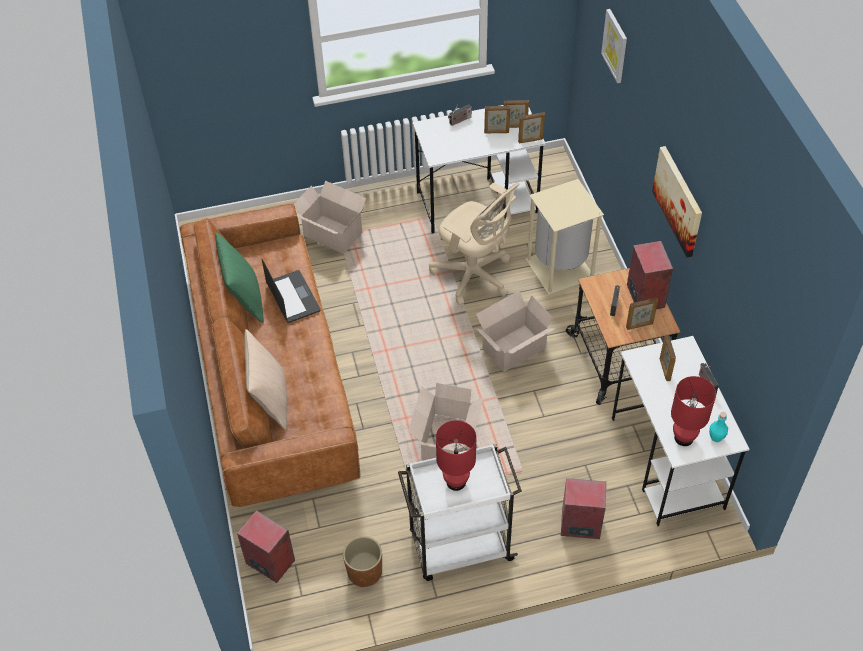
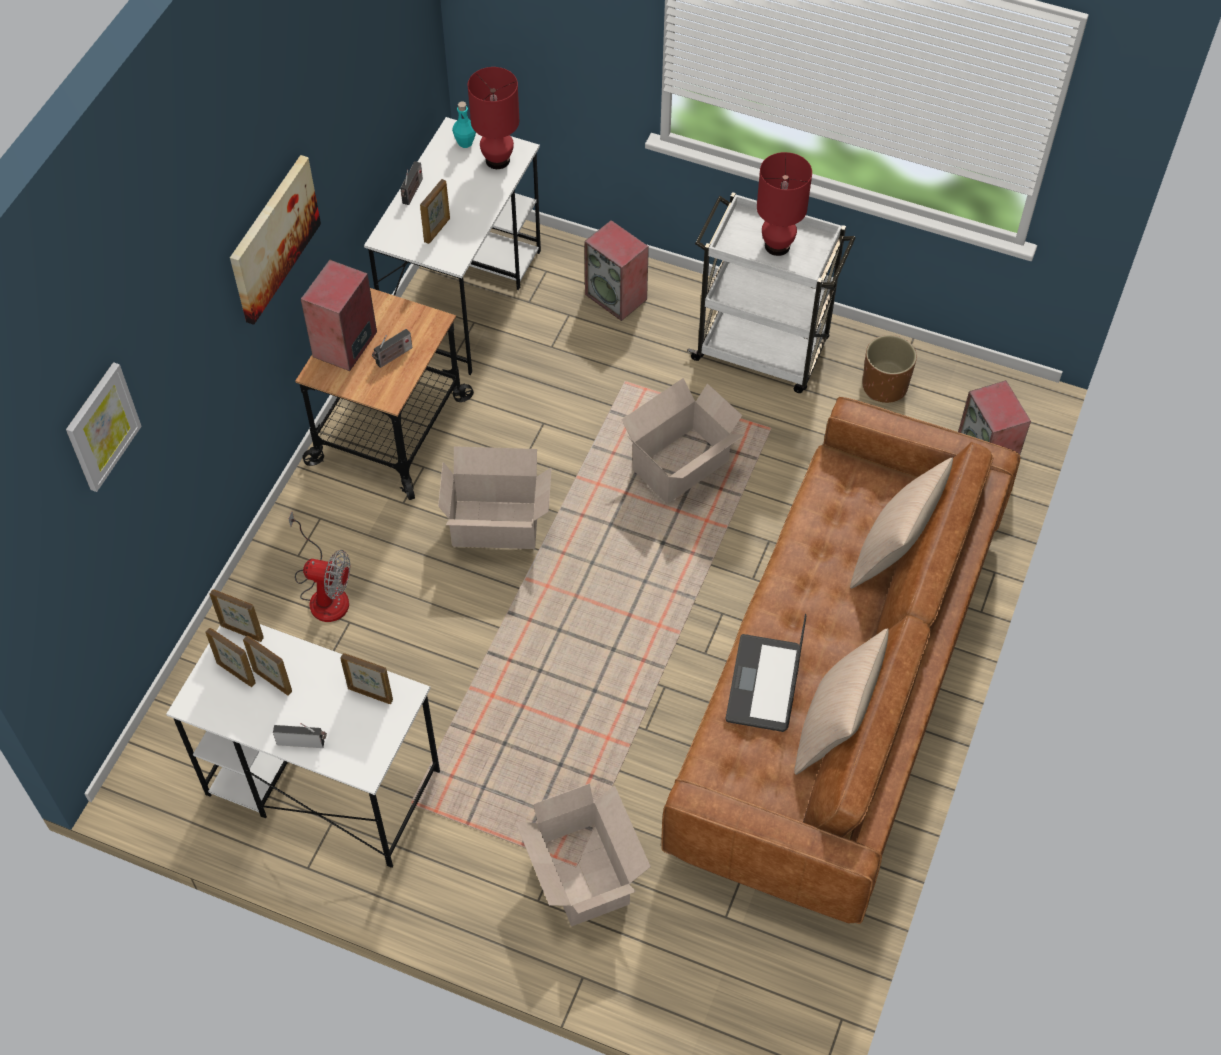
camera: 145 degrees left, 5 degrees up
(244, 299) = (833, 729): green pillow -> beige pillow
(475, 276) = (446, 659): beige office chair -> none
(561, 269) = (324, 593): beige trash can -> fan
(639, 325) = (393, 316): picture frame -> picture frame (370, 693)

